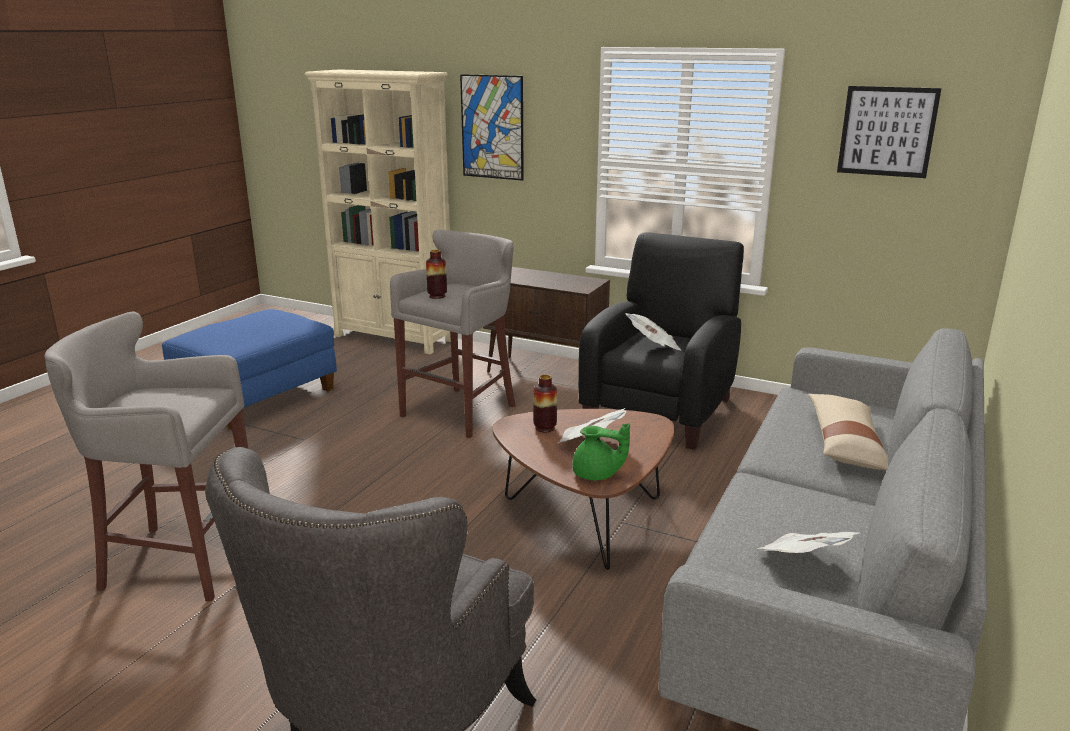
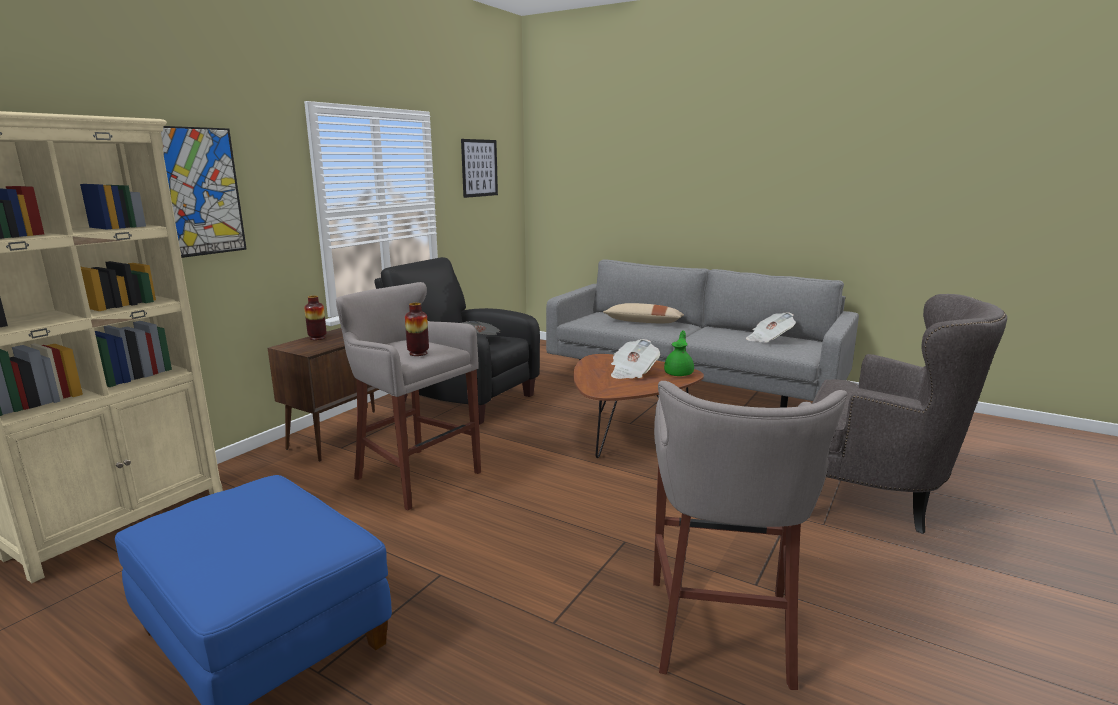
camera: 85 degrees left, 5 degrees down
(545, 428) = (608, 382): vase -> vase (317, 338)

